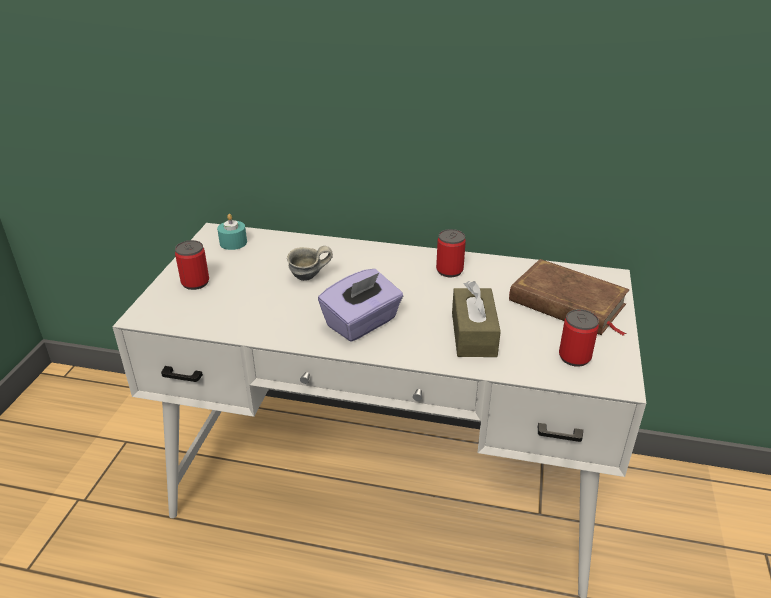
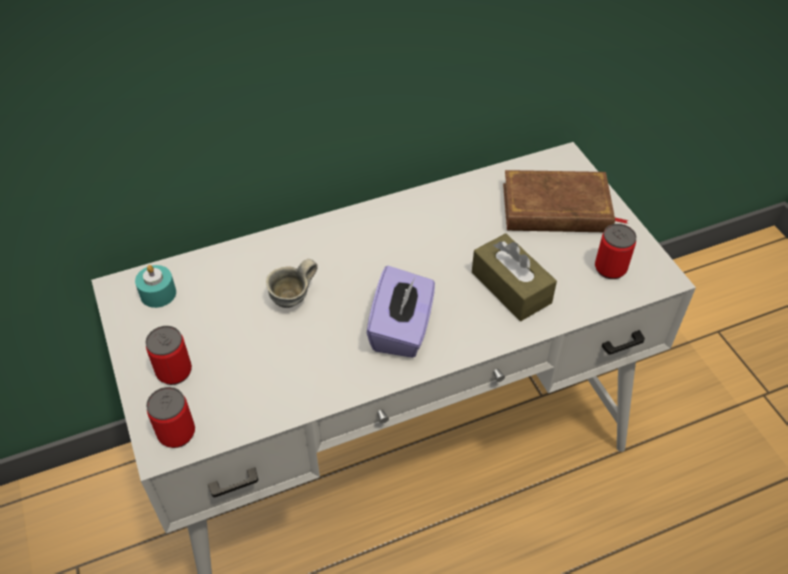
camera: 35 degrees left, 15 degrees up
(449, 271) = (423, 220): can -> can (176, 433)

